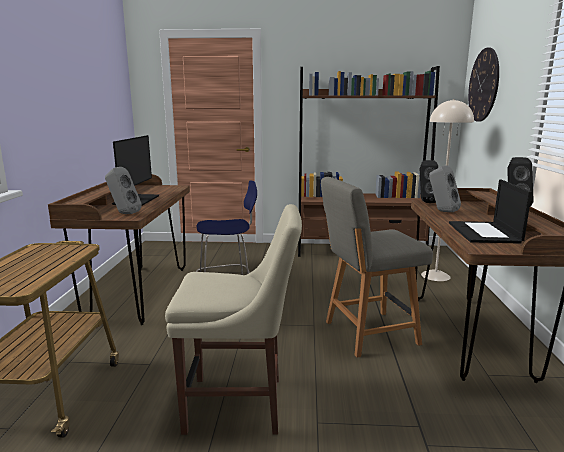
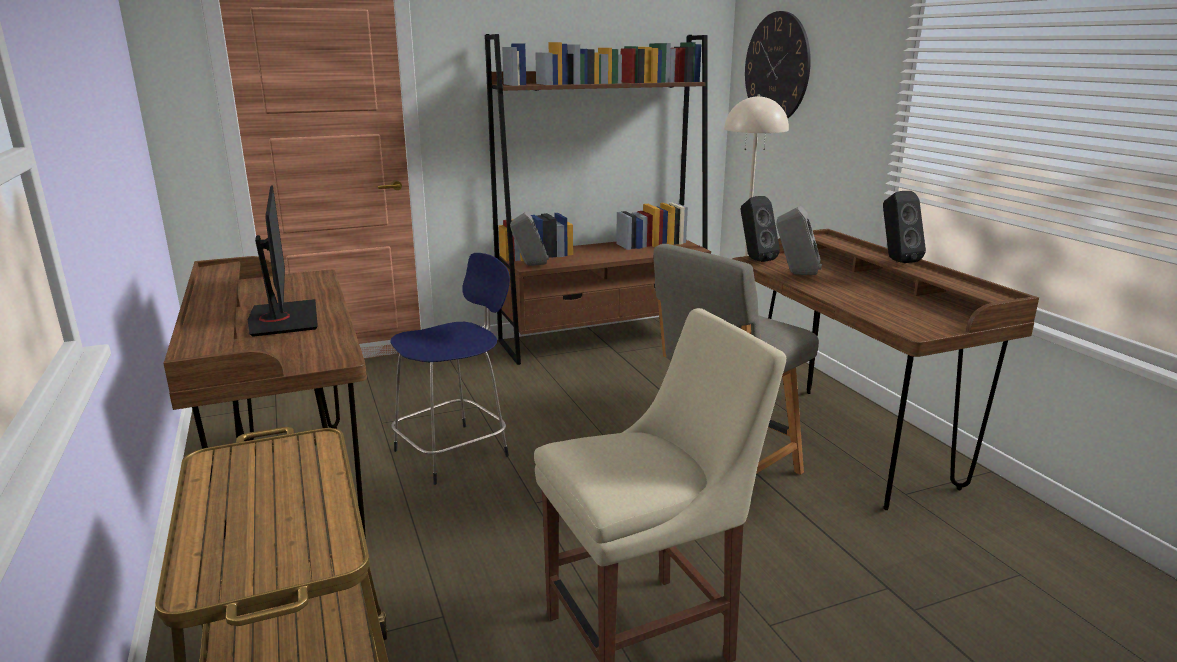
camera: 25 degrees left, 5 degrees up
(123, 213) = (309, 354): grey speaker -> grey speaker (529, 265)
(485, 233) = (891, 304): laptop -> none

